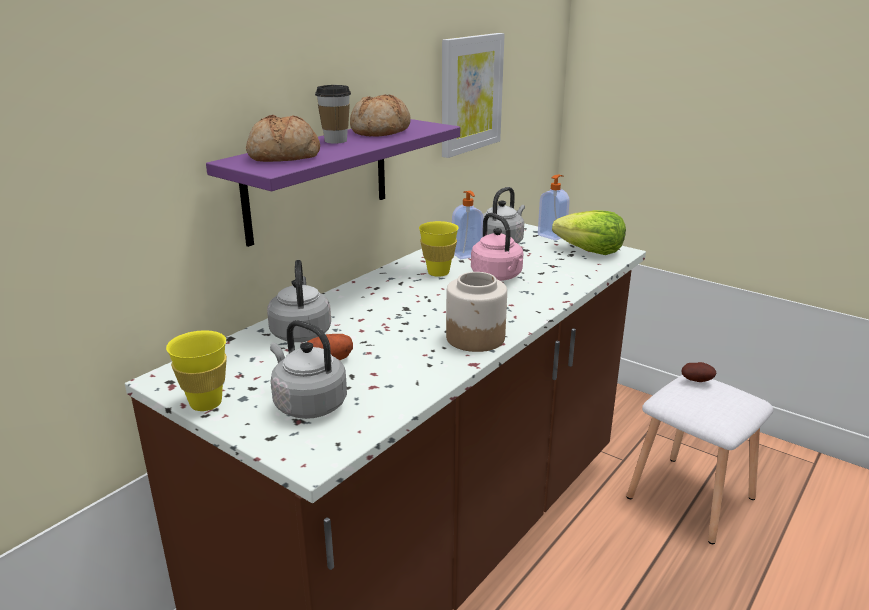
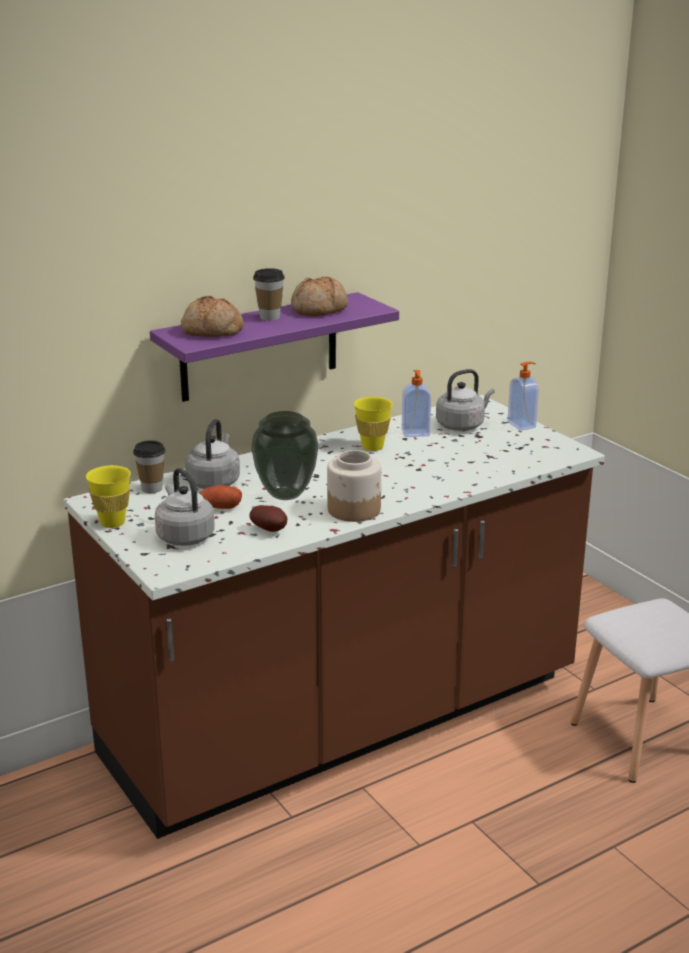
camera: 20 degrees right, 0 degrees up
(232, 352) = (152, 489): none -> cup
(389, 334) = (284, 494): none -> vase
(470, 93) = (453, 267): picture -> none
(498, 276) = (425, 459): pink kettle -> none
(590, 251) = (544, 447): lettuce -> none
(697, 381) = (658, 607): potato -> potato (270, 530)

